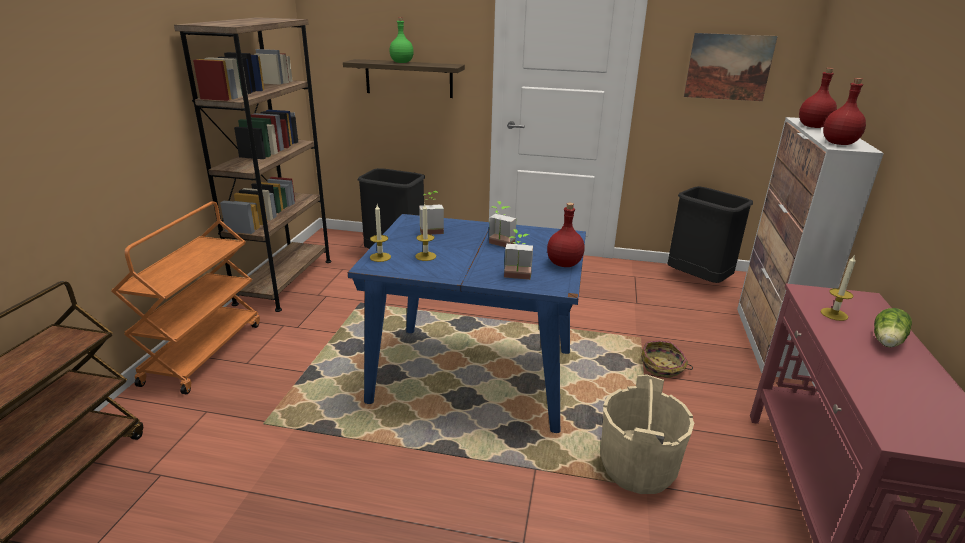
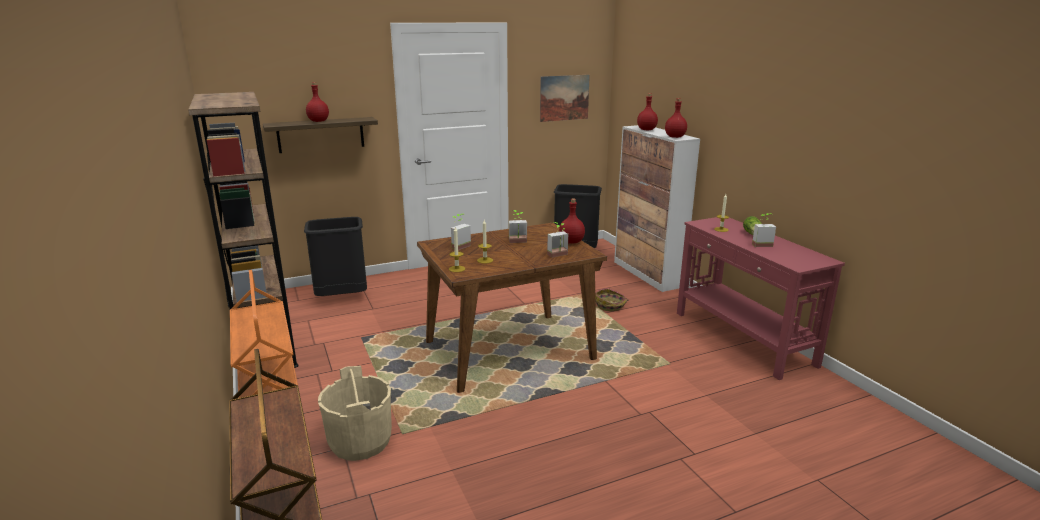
camera: 35 degrees left, 5 degrees down
(402, 62) = (319, 121): green bottle -> red bottle
(475, 376) = (510, 350): blue dining table -> brown dining table
(638, 467) = (653, 357): beige bucket -> beige bucket (360, 441)
(877, 364) = (760, 244): none -> potted plant

